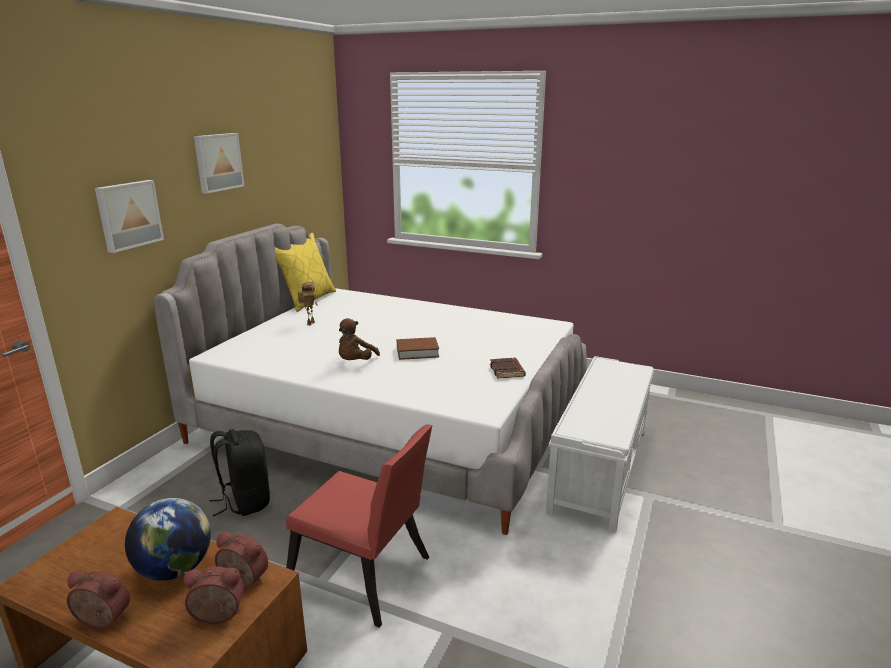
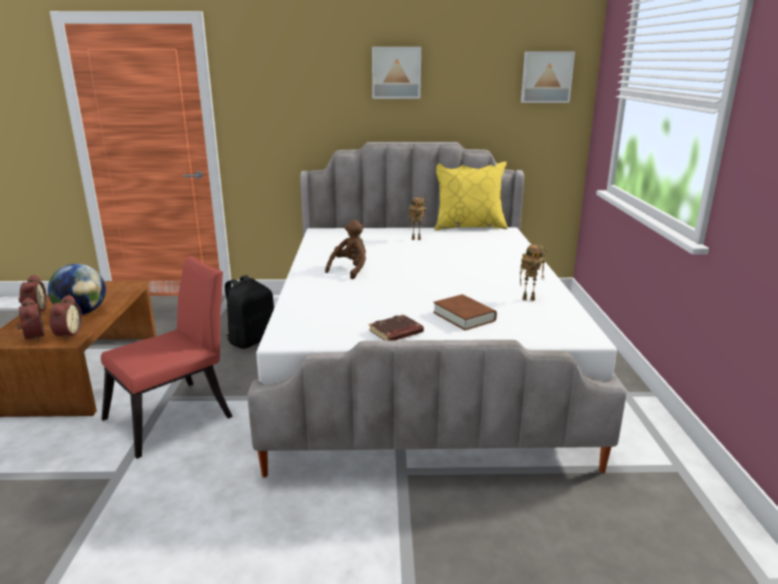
camera: 65 degrees right, 0 degrees up
(128, 215) = (295, 104): picture -> picture (546, 77)
(355, 362) = (350, 270): brown plush toy -> brown plush toy turned 120 degrees clockwise
(365, 577) = (176, 415): red chair -> red chair turned 135 degrees counterclockwise
(417, 352) = (399, 286): brown book -> brown book (464, 317)
(485, 322) = (529, 299): none -> toy robot
(600, 467) = (444, 526): white bench -> none

